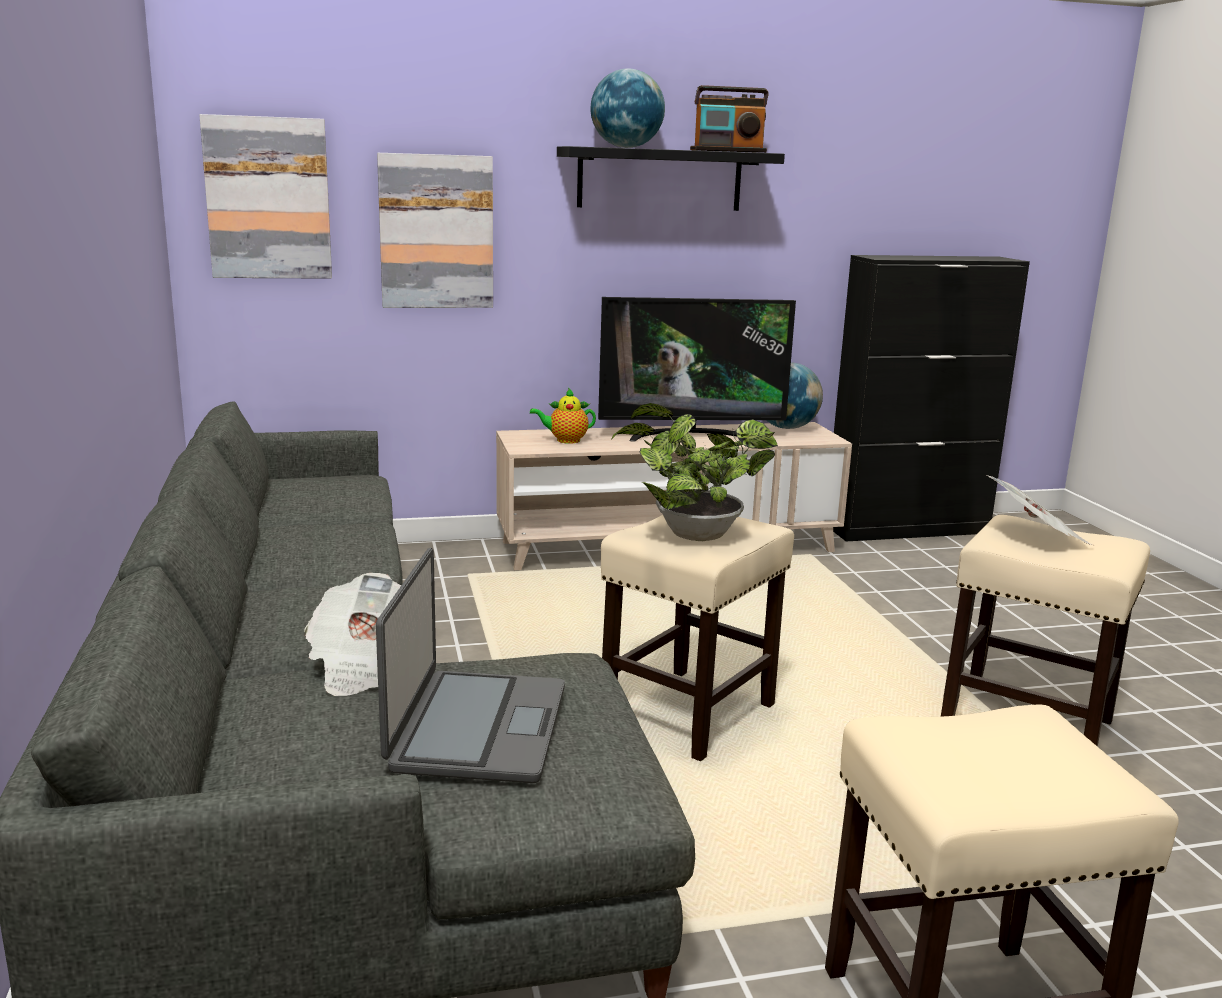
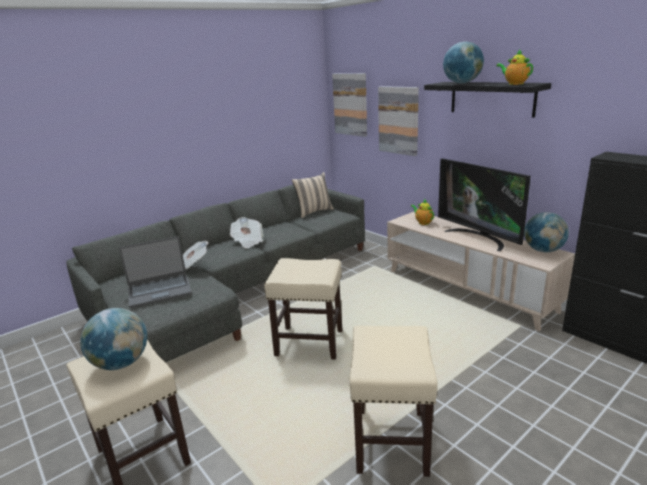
camera: 65 degrees right, 5 degrees up
(274, 490) = (313, 212): none -> beige pillow
(690, 535) = (297, 269): potted plant -> none
(728, 151) = (514, 84): radio -> teapot
(993, 754) = (121, 363): none -> globe
(1035, 537) = (394, 341): newspaper -> newspaper (248, 241)

